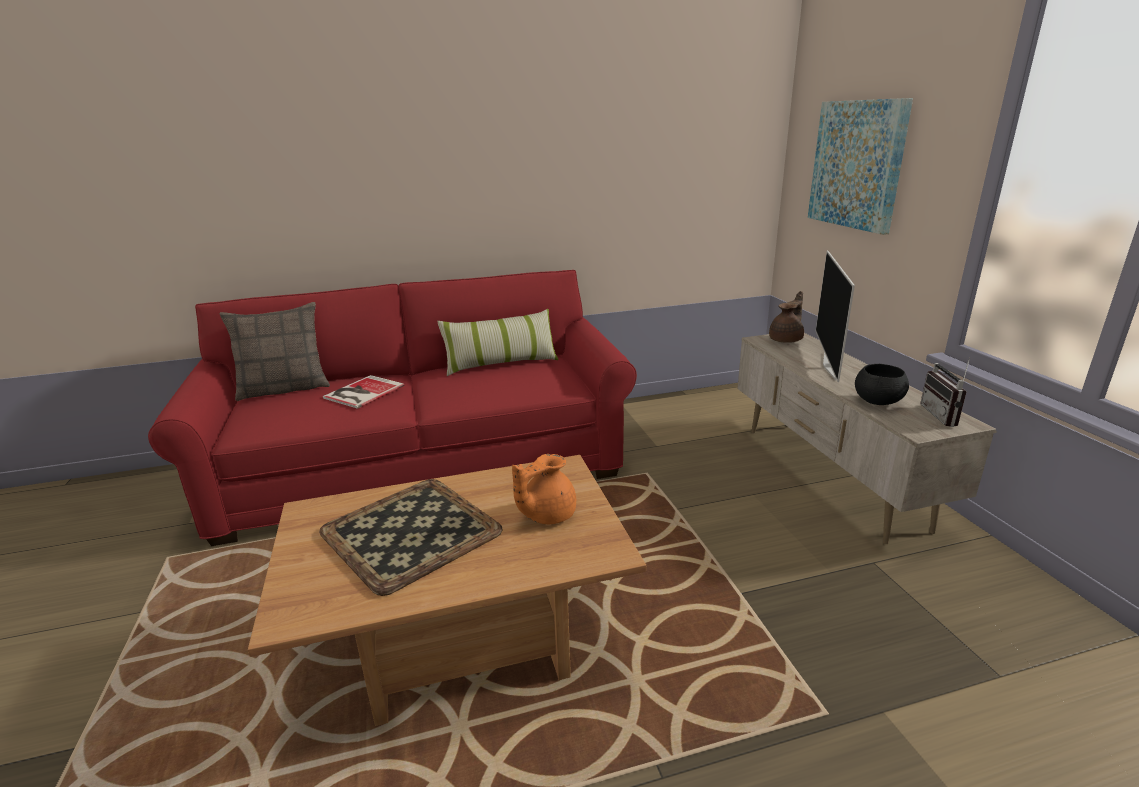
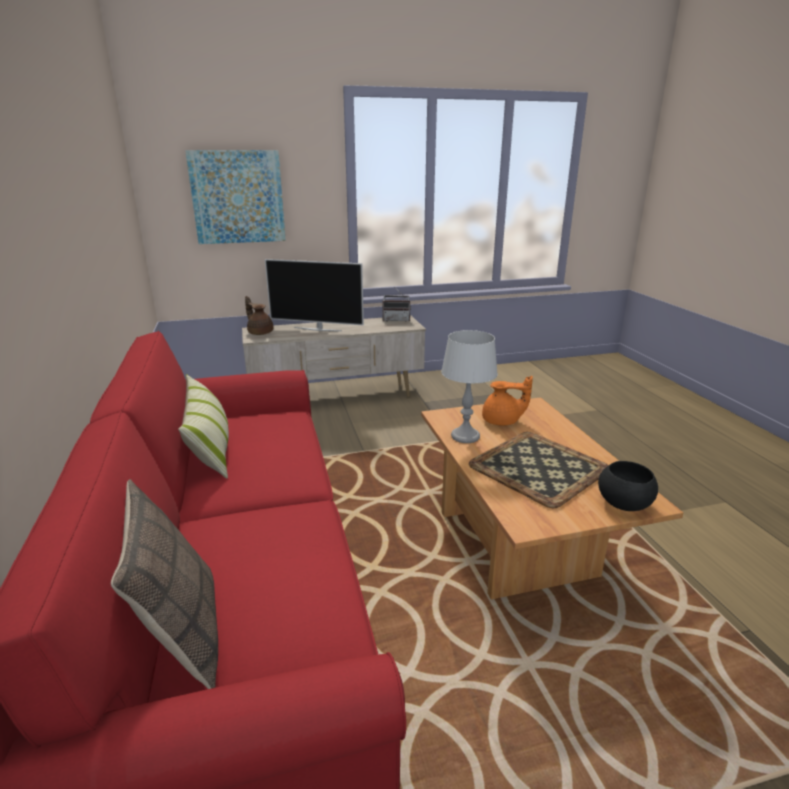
camera: 90 degrees left, 0 degrees up
(362, 392) = (248, 538): book -> none
(504, 482) = (465, 436): none -> grey table lamp
(546, 514) = (502, 421): orange teapot -> orange teapot turned 45 degrees counterclockwise
(877, 401) = (375, 327): black bowl -> black bowl (623, 504)

